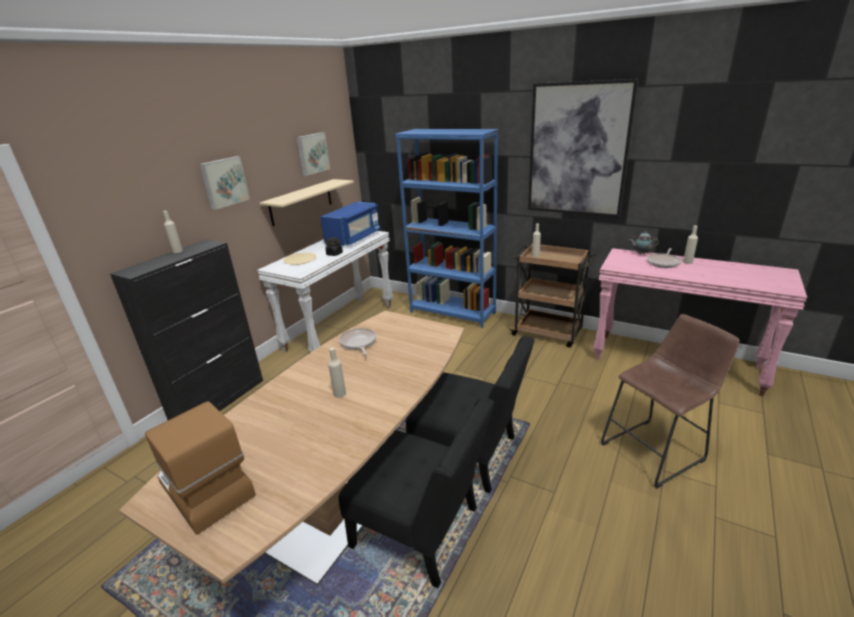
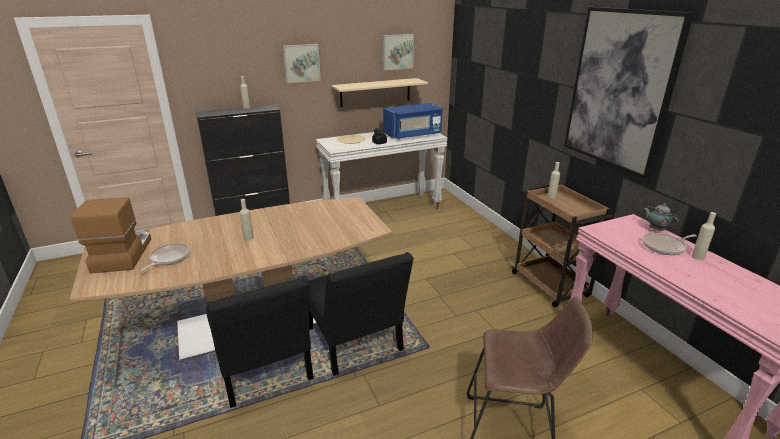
camera: 35 degrees right, 0 degrees up
(358, 343) = (308, 212): frying pan -> frying pan (168, 258)
(452, 312) = (483, 233): blue bookcase -> none

